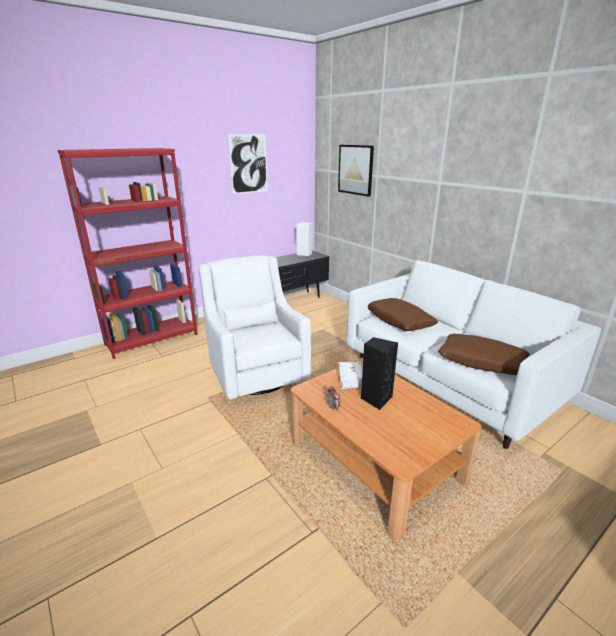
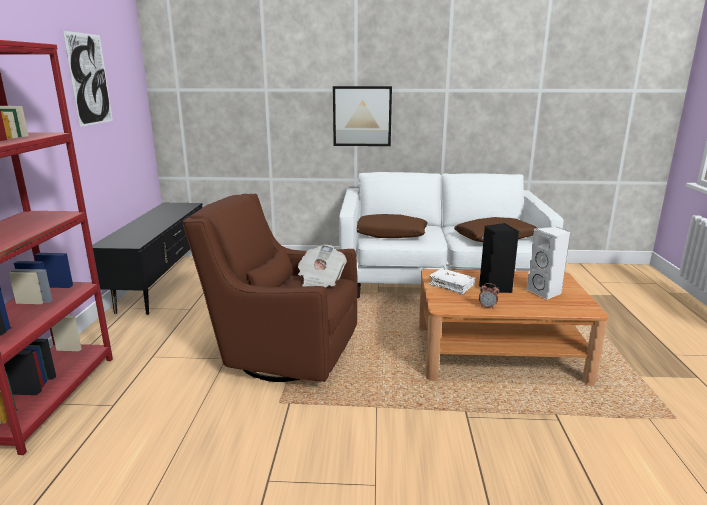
camera: 50 degrees left, 5 degrees down
(256, 373) = (281, 354): white armchair -> brown armchair
(275, 332) = (320, 280): none -> newspaper
(304, 254) = (167, 207): white speaker -> white speaker (545, 293)
(355, 170) = (230, 85): picture -> picture (362, 116)

